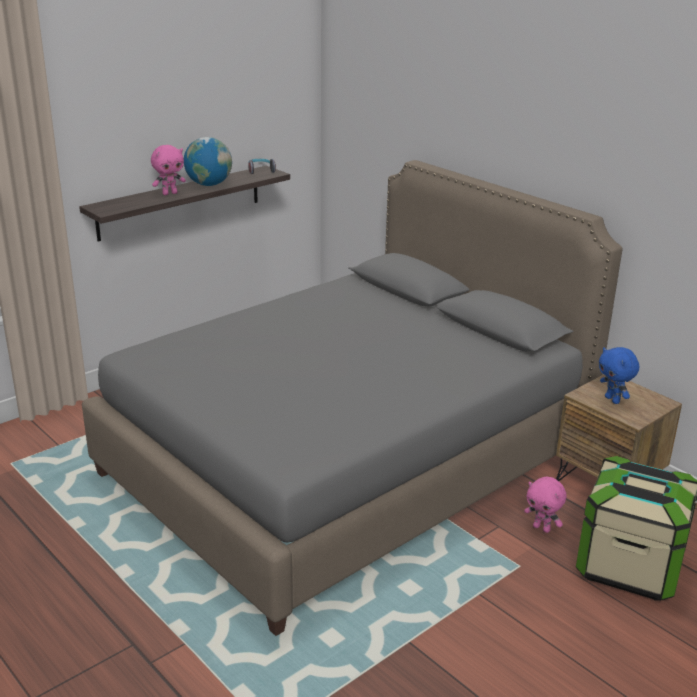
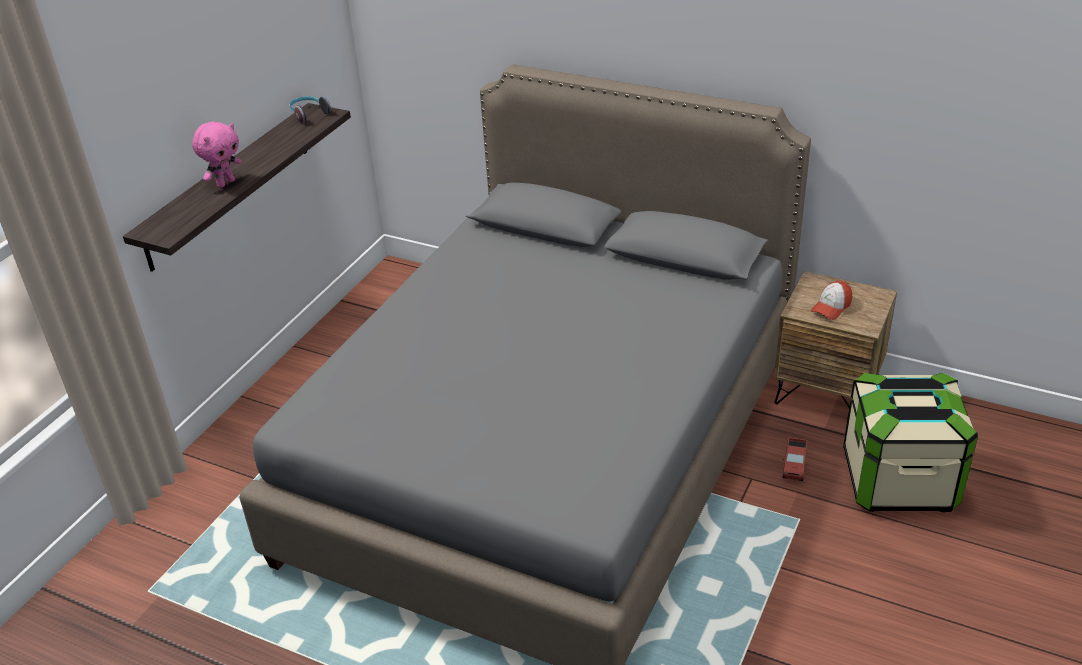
camera: 20 degrees left, 10 degrees up
(209, 184) = (263, 154): globe -> none
(542, 528) = (794, 466): pink plush toy -> toy truck
(613, 400) = (831, 307): blue plush toy -> cap

